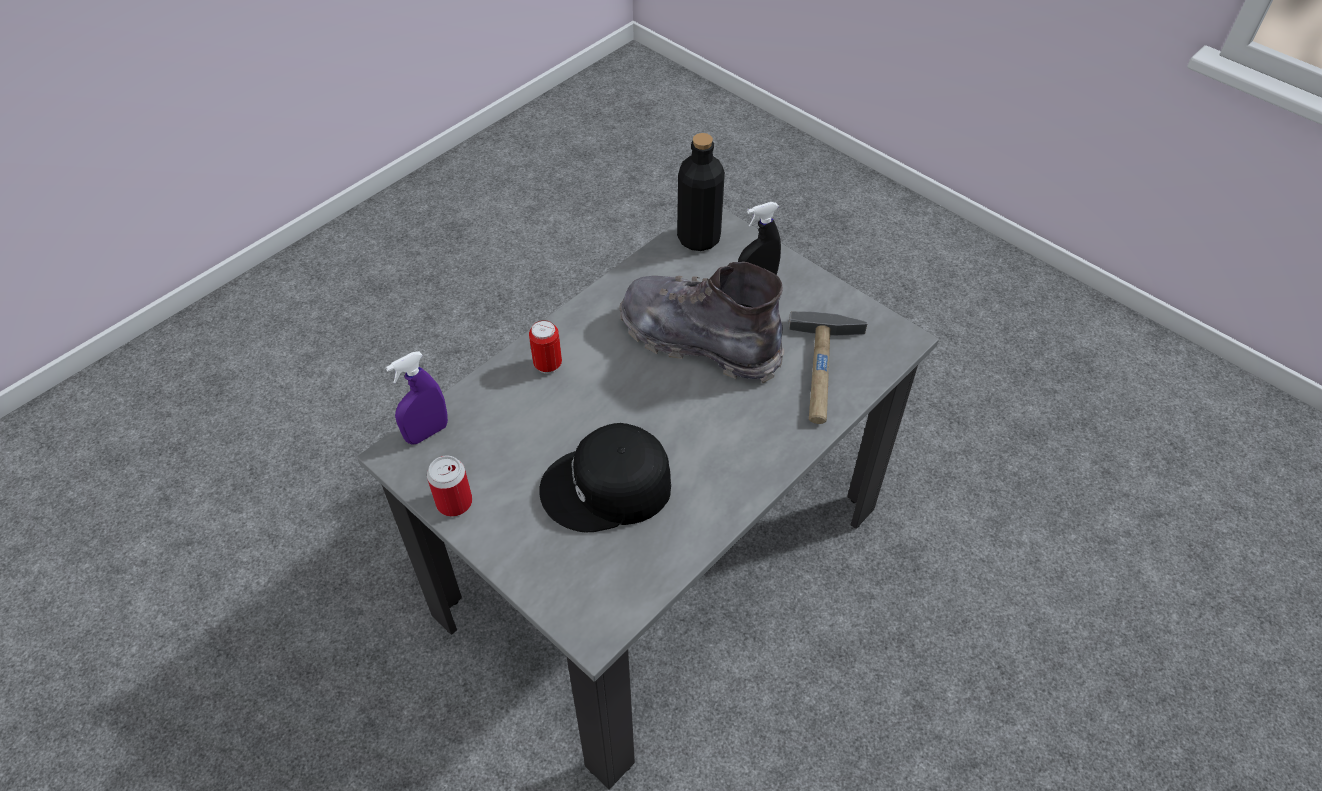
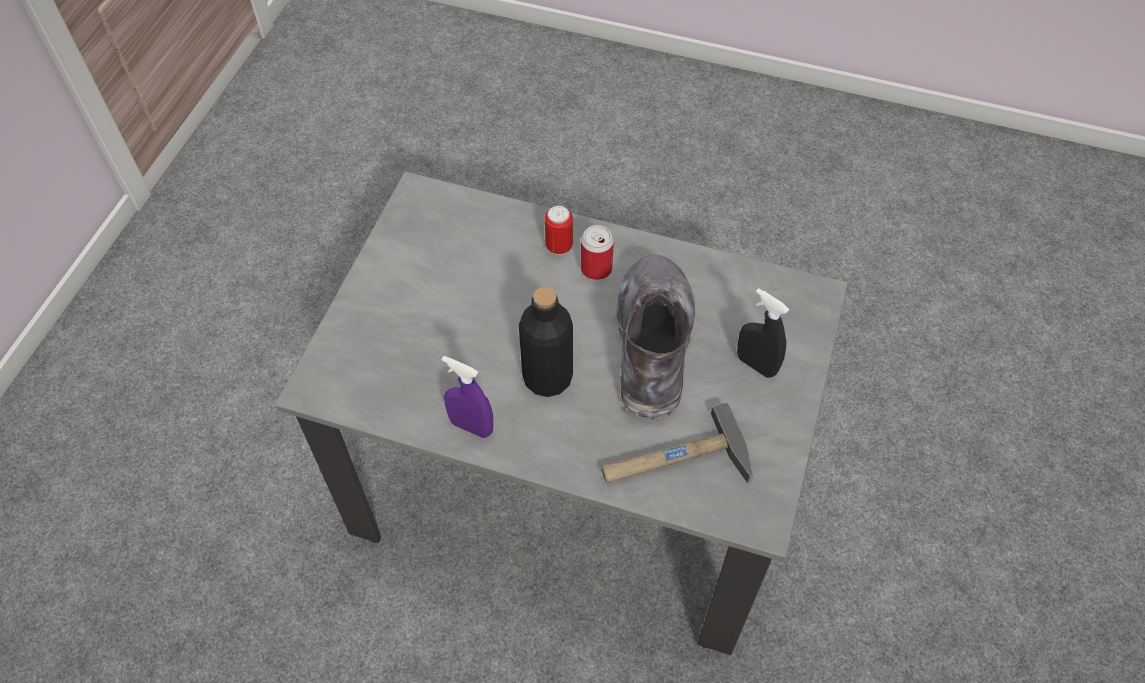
camera: 65 degrees right, 5 degrees up
(427, 433) = (447, 201): purple spray bottle -> purple spray bottle (471, 426)
(454, 502) = (390, 248): can -> can (596, 268)
(608, 488) = (452, 342): black cap -> none
(698, 238) = (785, 295): black bottle -> black bottle (547, 378)

